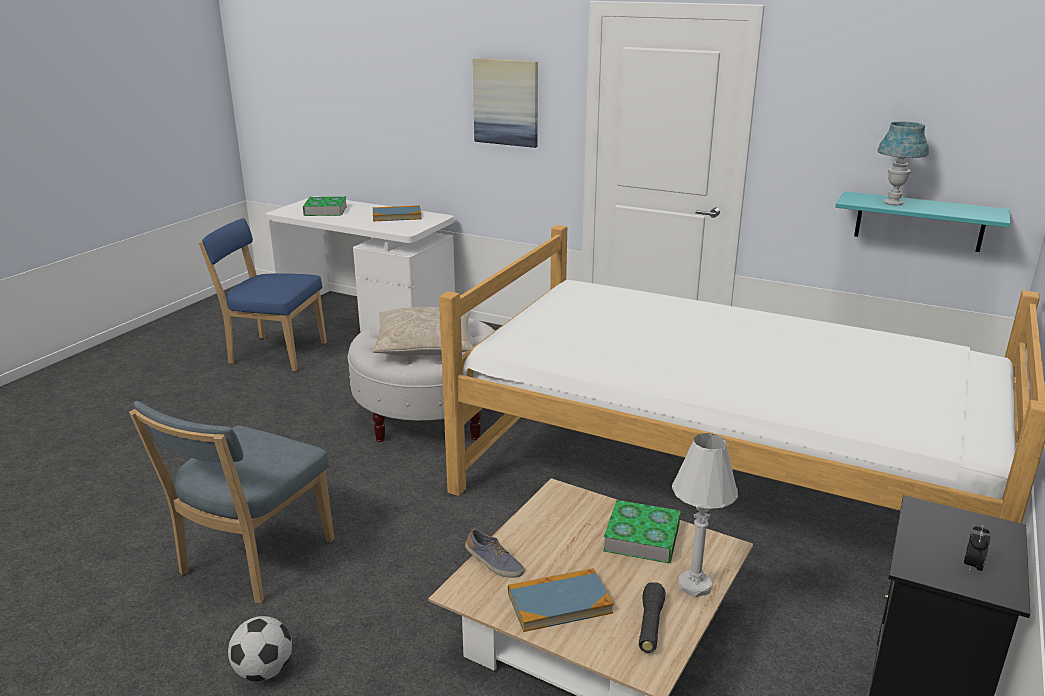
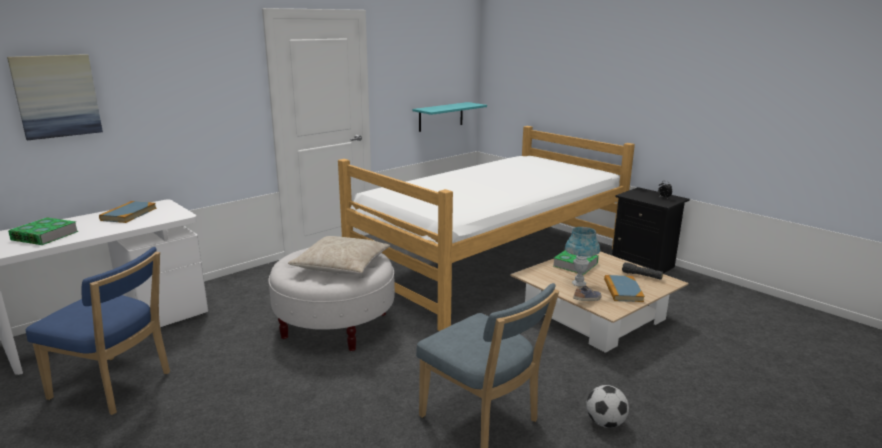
camera: 70 degrees left, 5 degrees down
(273, 353) = (115, 386): blue chair -> blue chair turned 105 degrees counterclockwise
(506, 102) = (203, 91): picture -> picture (56, 96)
(694, 586) = (615, 262): white table lamp -> none
(893, 203) = (442, 108): blue table lamp -> blue table lamp (579, 283)

